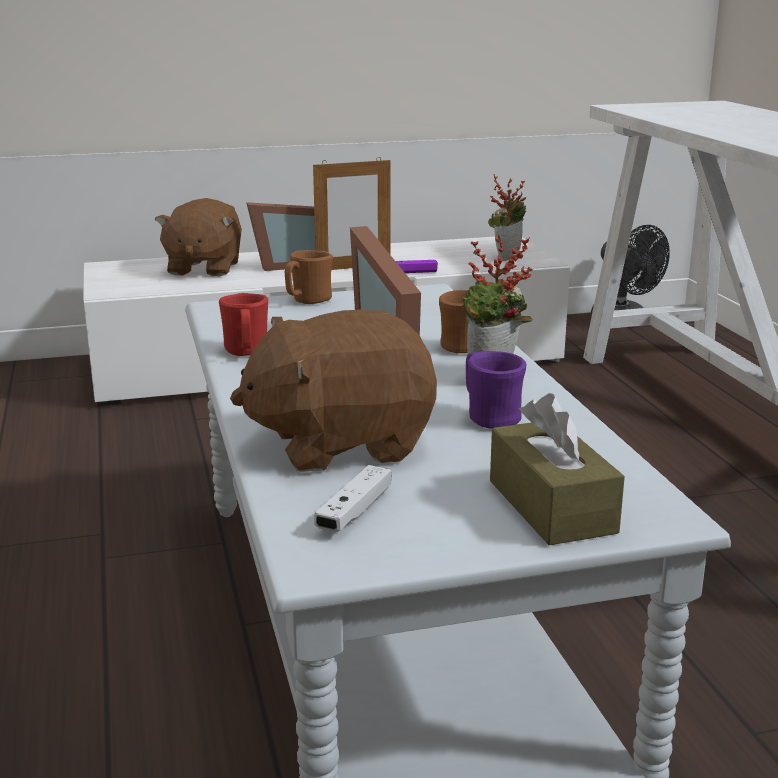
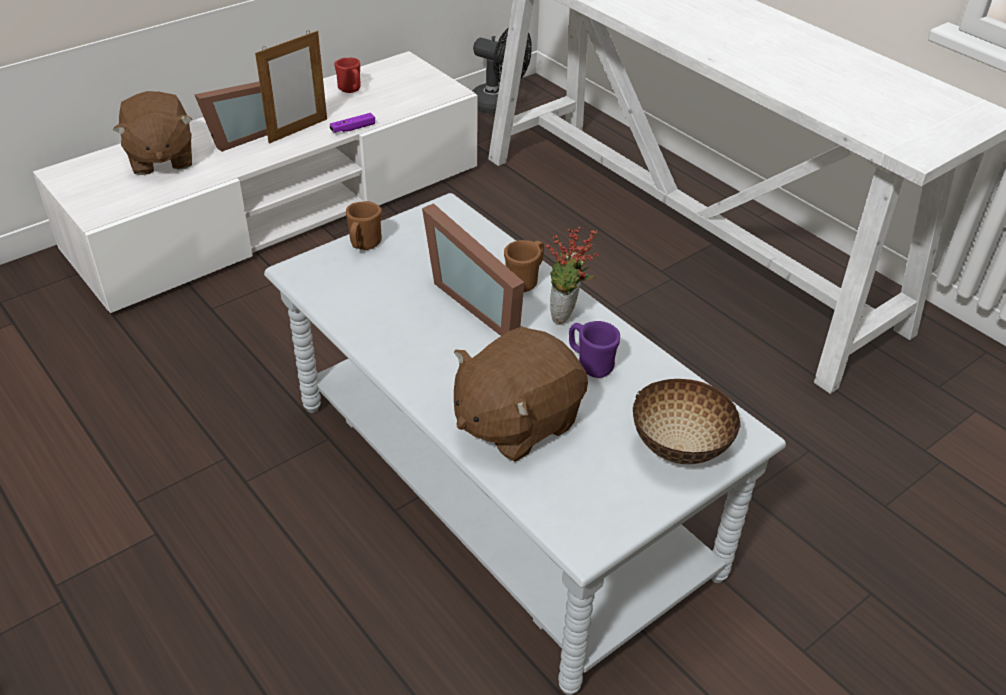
camera: 25 degrees left, 20 degrees up
(246, 352) = (370, 330): red mug -> red mug (351, 90)
(354, 512) = (573, 489): white game controller -> none
(506, 257) = (418, 89): potted plant -> none
(551, 506) = (681, 446): brown tissue box -> bowl

